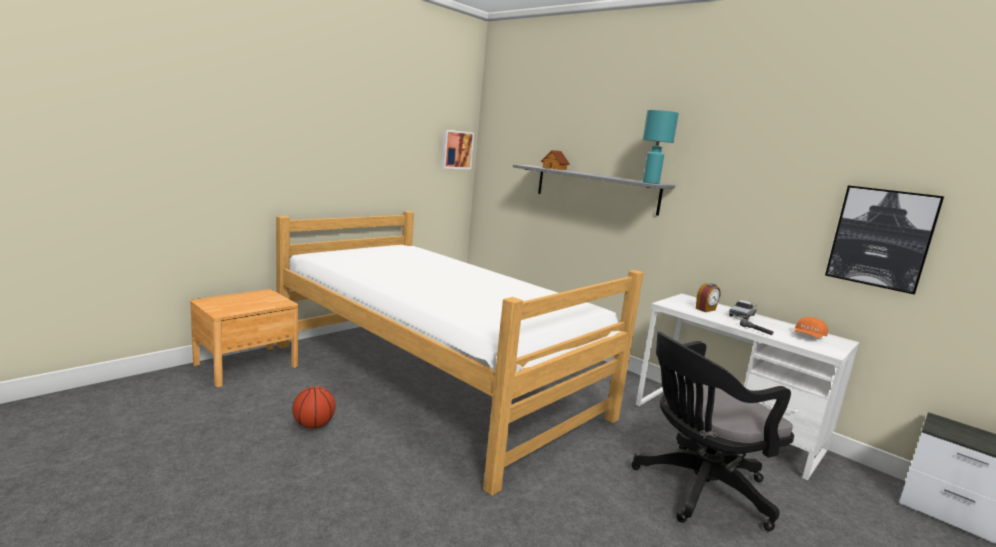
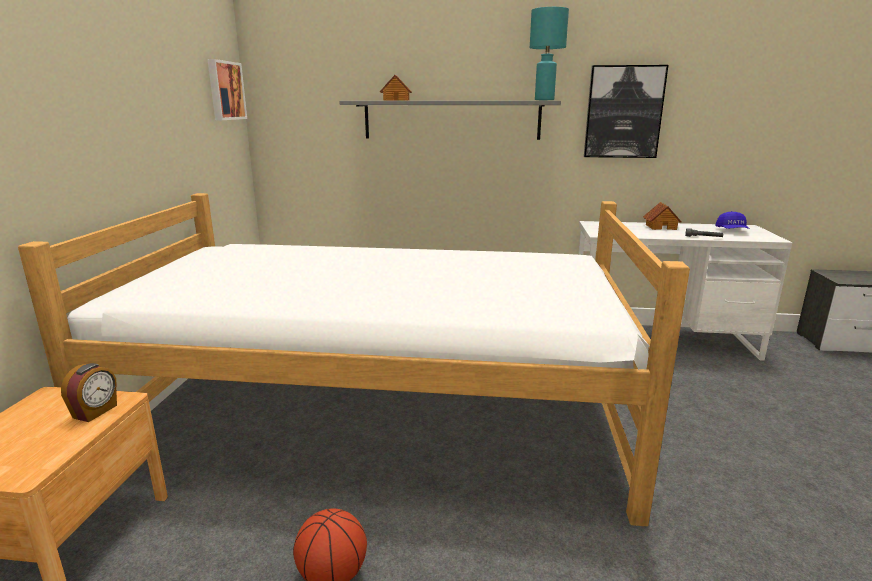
camera: 35 degrees left, 5 degrees up
(696, 489) = (737, 409): black office chair -> none
(706, 309) = (632, 230): alarm clock -> alarm clock (96, 412)
(742, 315) = (660, 227): toy truck -> toy house
(808, 337) = (732, 231): orange cap -> blue cap
(881, 238) = (768, 124): picture -> picture (623, 112)

